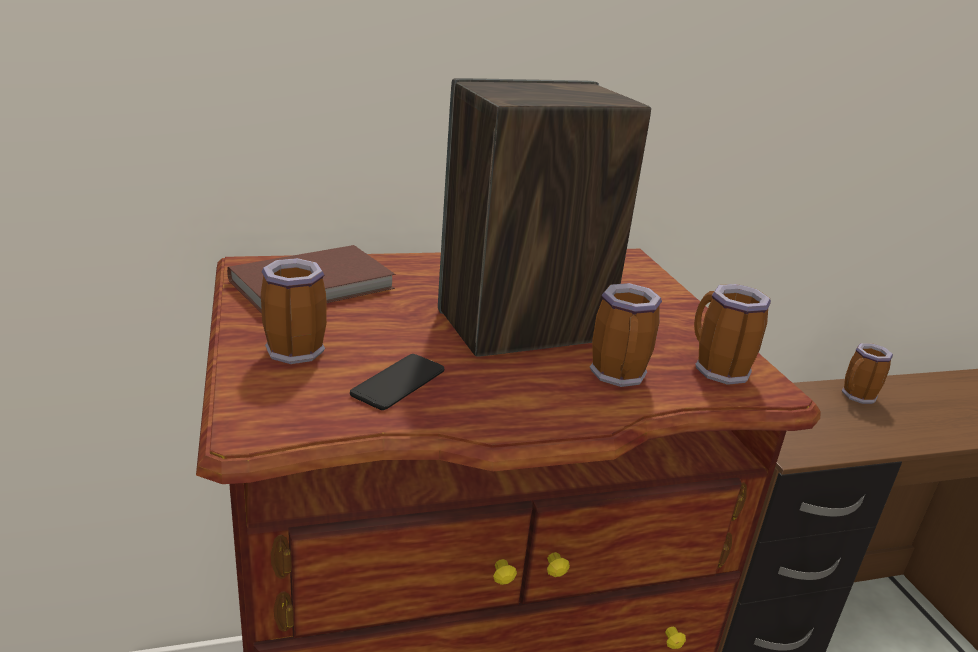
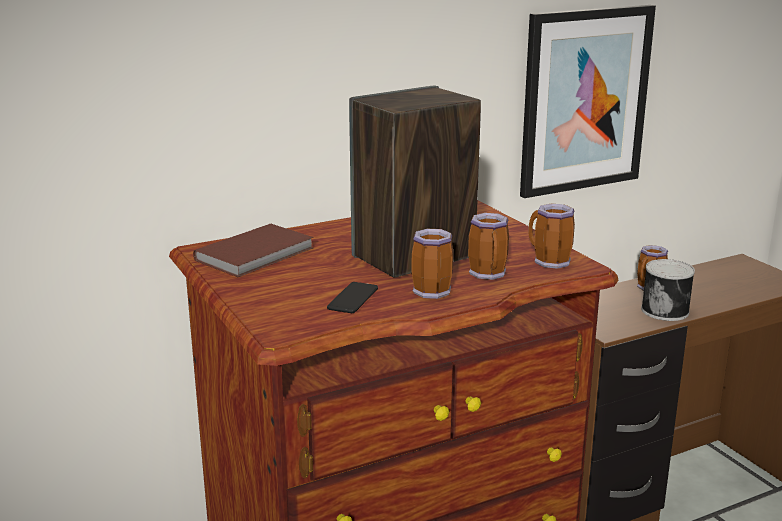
camera: 10 degrees left, 5 degrees down
(294, 348) = (272, 291): mug -> mug (428, 290)
(819, 143) = (584, 100): none -> picture
(875, 434) = (665, 310): none -> can

